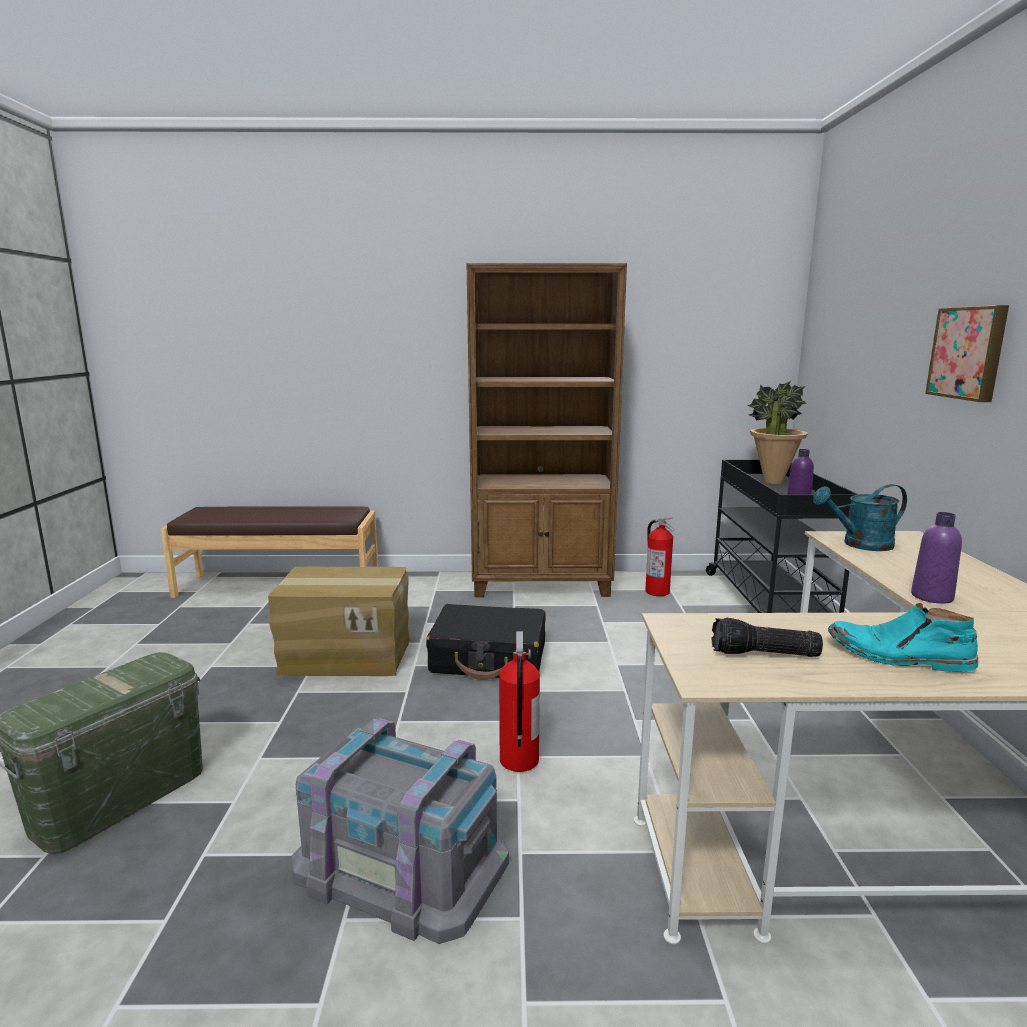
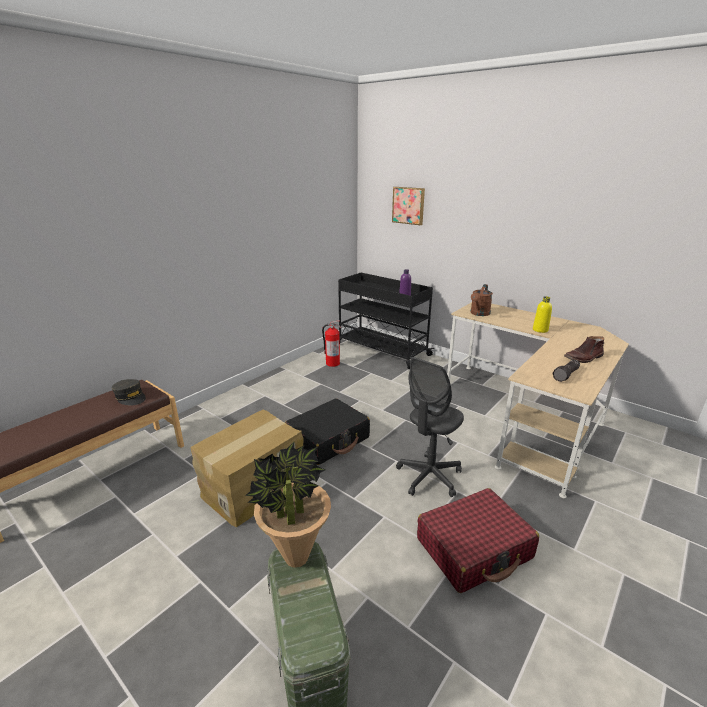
camera: 50 degrees left, 10 degrees up
(330, 514) = (130, 397): none -> grey cap
(402, 864) = (474, 548): grey storage box -> red suitcase
(518, 761) = (429, 477): fire extinguisher -> grey office chair
(542, 585) = (274, 385): brown bookcase -> none
(772, 482) = (370, 286): potted plant -> potted plant (296, 558)
(860, 545) = (479, 314): turquoise watering can -> brown watering can
(898, 657) = (584, 358): turquoise boot -> brown boot
(931, 597) = (540, 330): purple bottle -> yellow bottle
(969, 353) = (495, 221): picture -> picture (408, 205)

